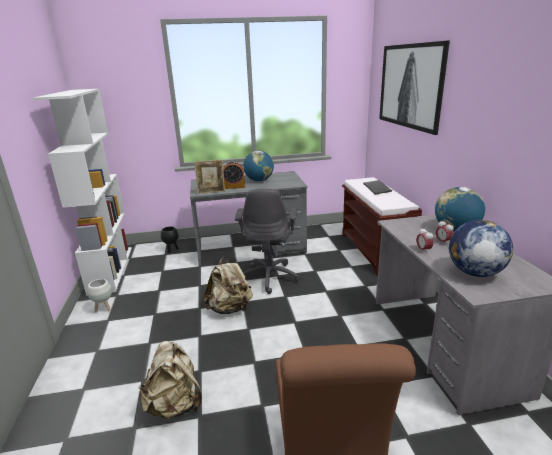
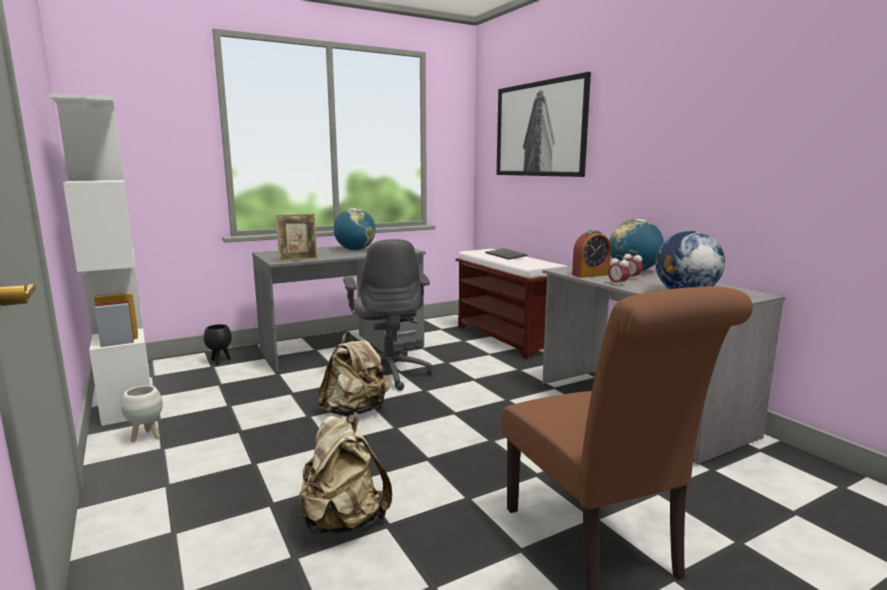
camera: 20 degrees left, 10 degrees down
(234, 187) = (326, 255): alarm clock -> alarm clock (590, 275)

